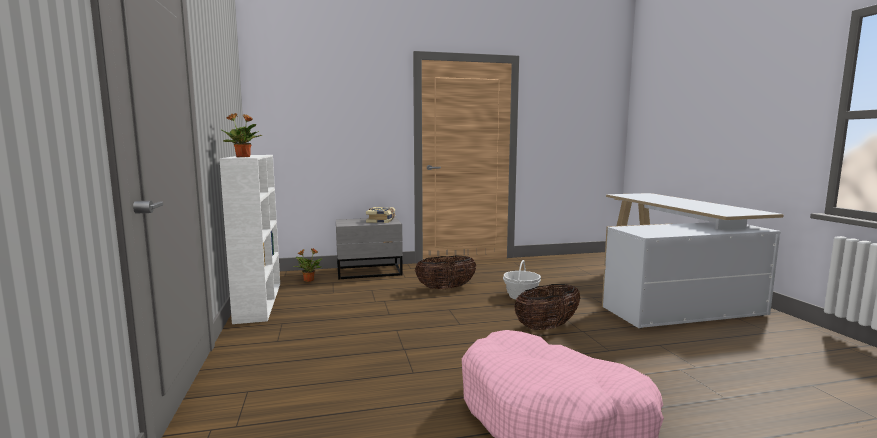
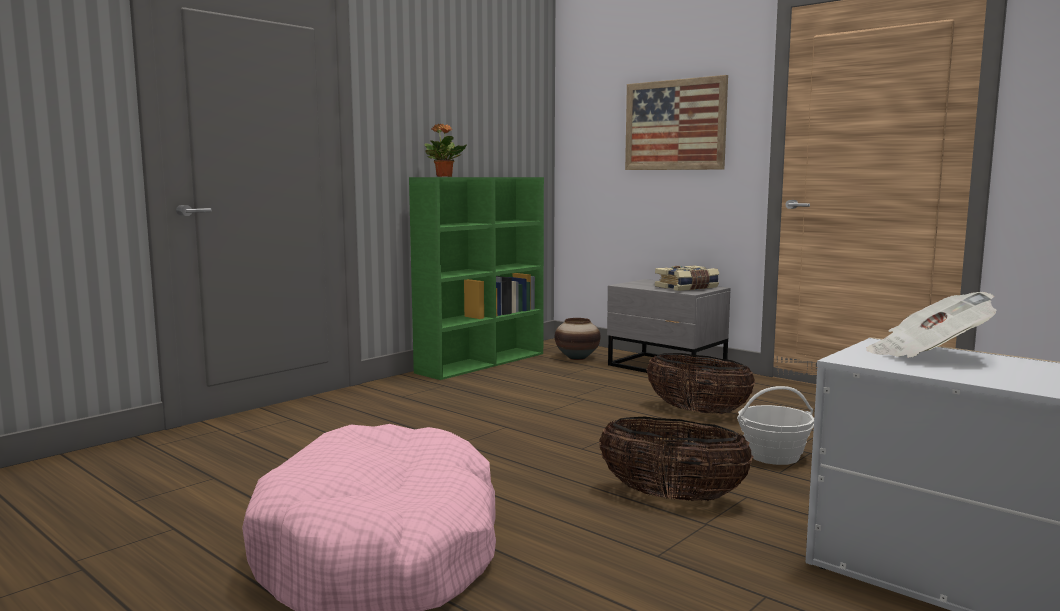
camera: 55 degrees right, 0 degrees up
(259, 301) = (482, 362): white bookcase -> green bookcase
(308, 280) = (577, 358): potted plant -> vase
(350, 120) = (674, 125): none -> picture
(646, 229) = (927, 354): none -> newspaper

